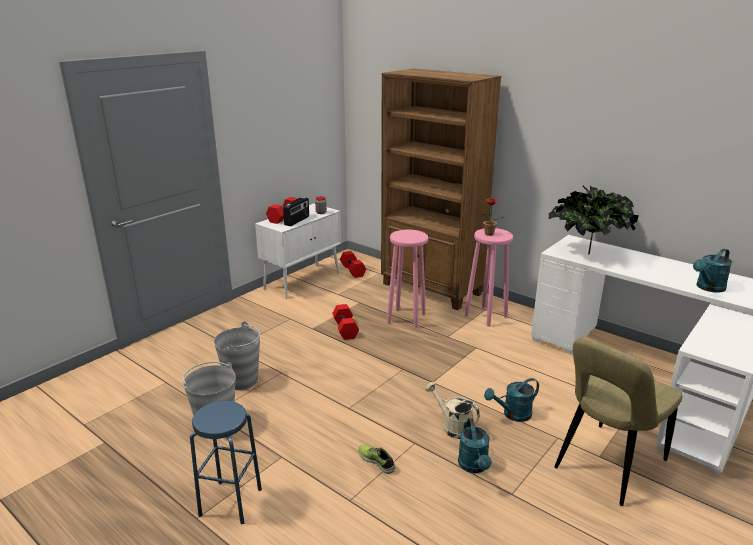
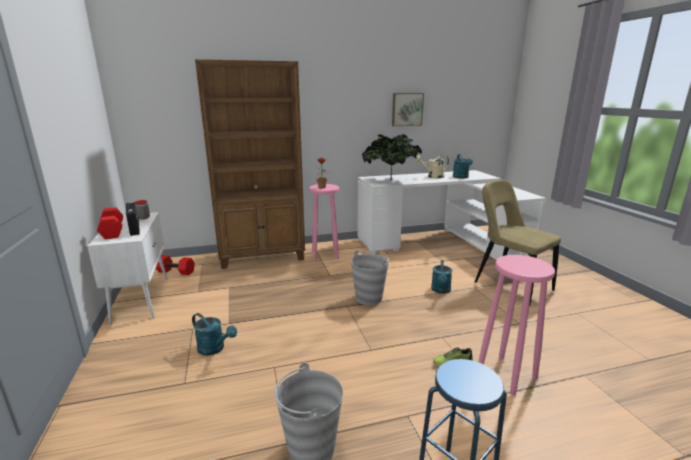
camera: 55 degrees left, 5 degrees down
(242, 381) = (254, 399): grey bucket -> grey bucket (369, 298)
(346, 329) = (258, 308): red dumbbell -> none
(406, 318) = (283, 279): pink stool -> pink stool (506, 374)
(452, 427) = (435, 315): beige watering can -> beige watering can (432, 177)
(474, 467) = (484, 325): turquoise watering can -> turquoise watering can (214, 349)
(607, 466) = (509, 285): beige chair -> beige chair turned 150 degrees clockwise
(661, 155) = (407, 109): none -> picture

